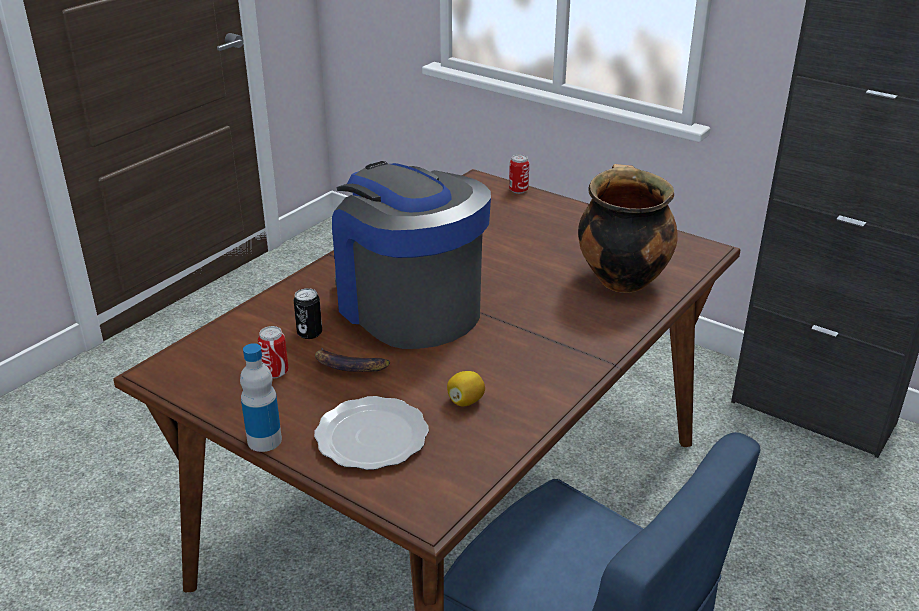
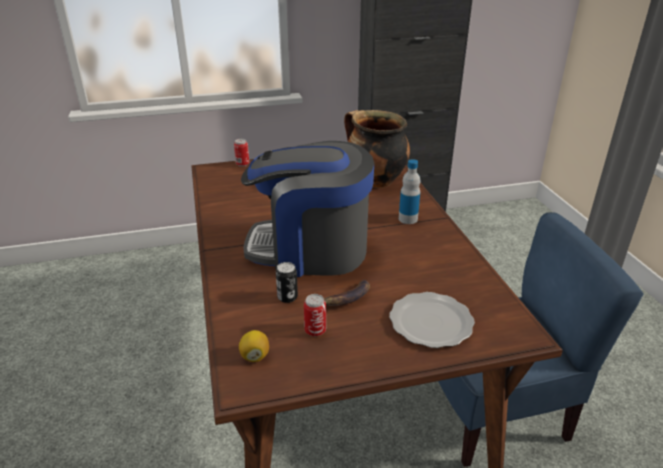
camera: 50 degrees left, 0 degrees up
(264, 440) = (389, 368): bottle -> bottle (408, 219)
(465, 401) = (431, 274): lemon -> lemon (255, 356)

